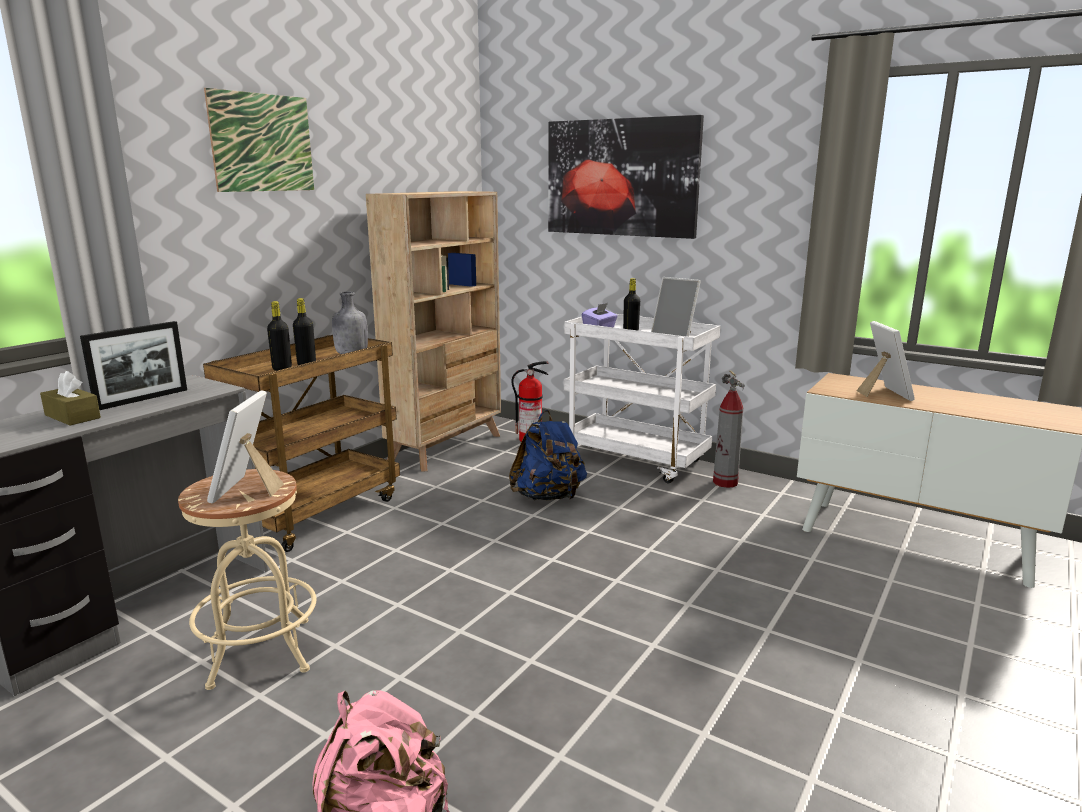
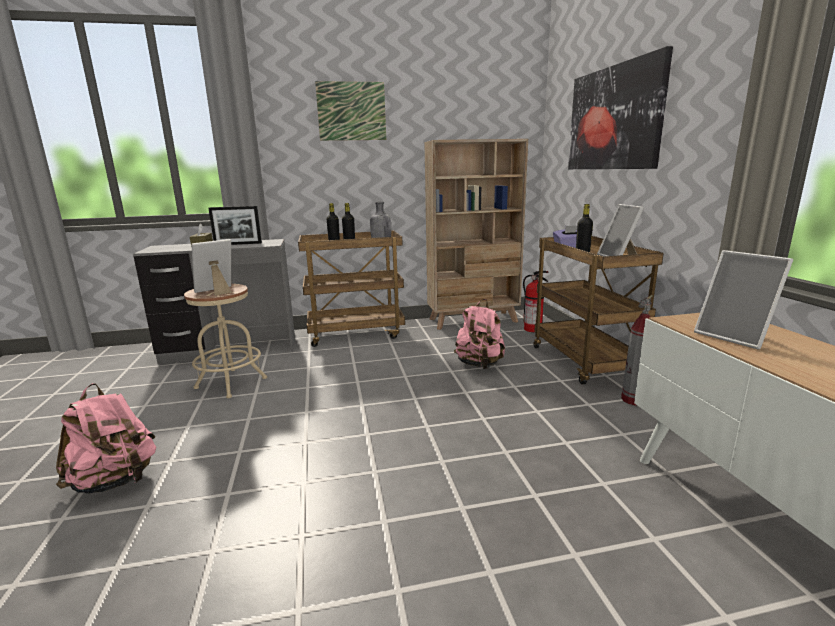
camera: 45 degrees right, 0 degrees up
(548, 497) = (479, 364): blue backpack -> pink backpack
(637, 461) = (585, 363): white cart -> brown cart
(883, 394) = (735, 337): picture frame -> picture frame turned 105 degrees clockwise

